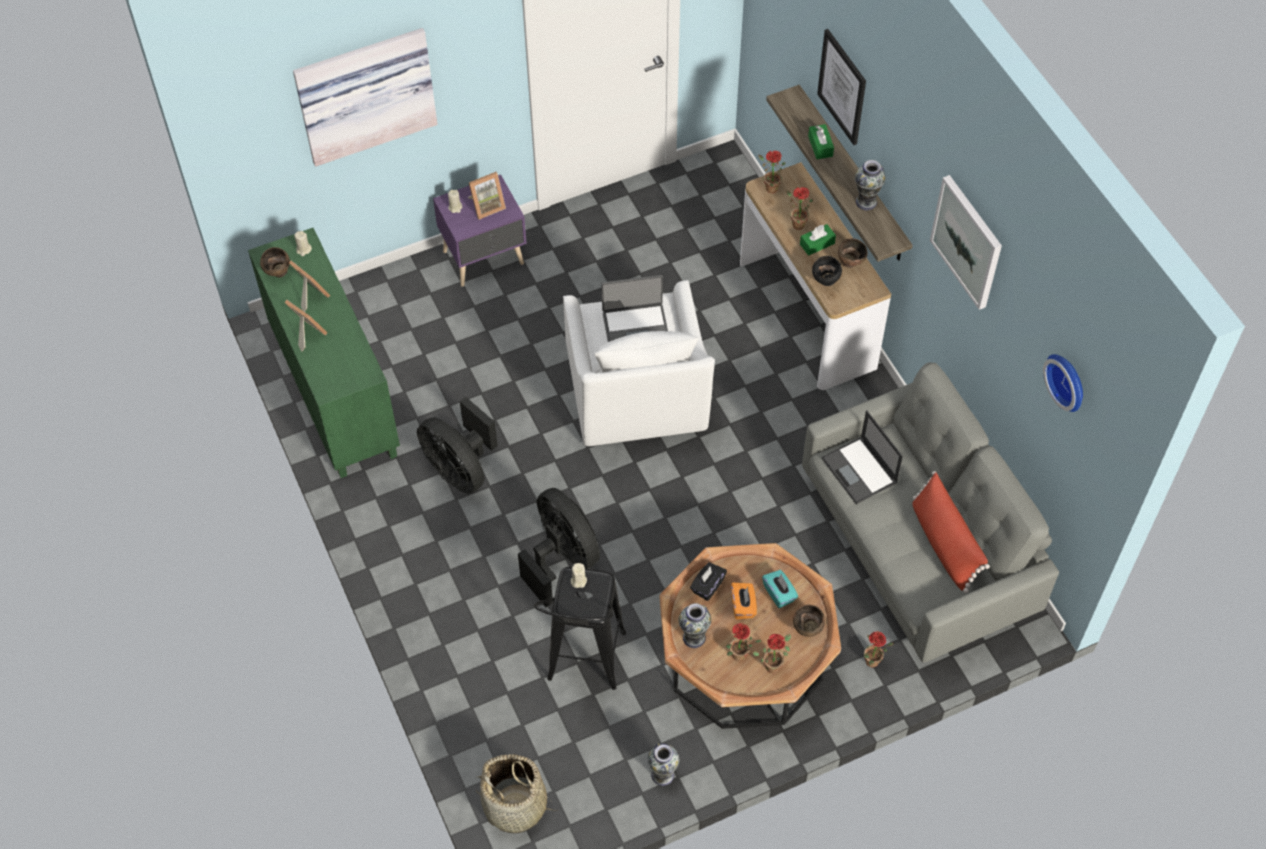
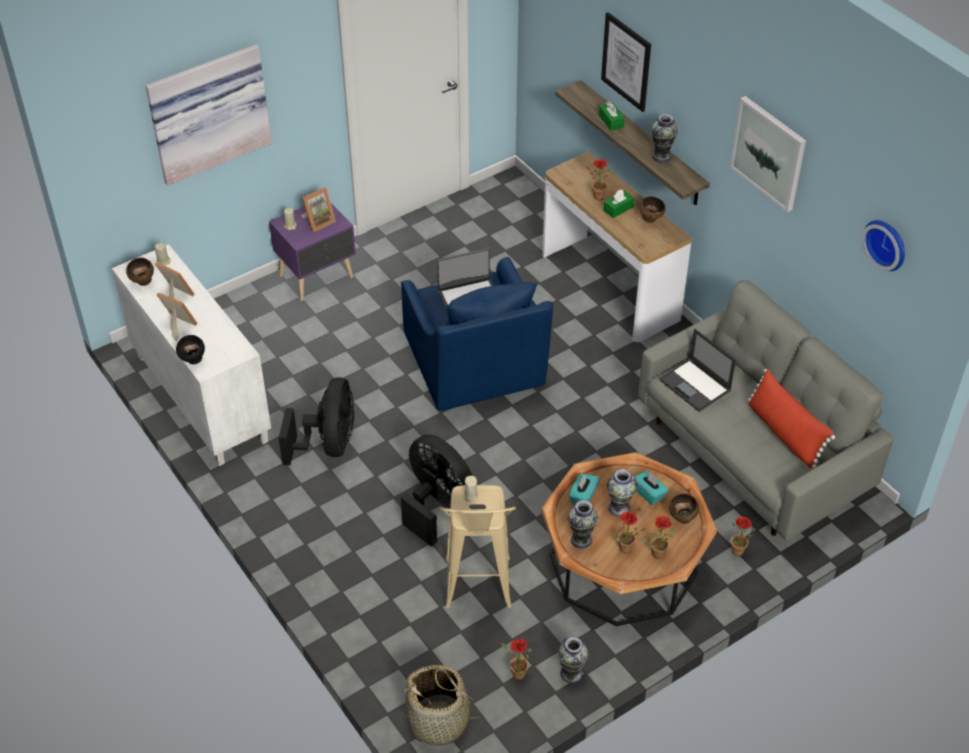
camera: 10 degrees left, 10 degrees down
(333, 393) = (200, 398): green cabinet -> white cabinet
(460, 469) = (329, 444): black fan -> black fan turned 120 degrees counterclockwise
(584, 669) = (478, 593): black stool -> beige stool
(636, 394) = (475, 365): white armchair -> blue armchair
(707, 586) = (583, 496): black tissue box -> turquoise tissue box
(743, 606) = (619, 508): orange tissue box -> vase
(769, 187) = (566, 172): potted plant -> potted plant (515, 673)
(826, 281) = (633, 235): black bowl -> black bowl (193, 360)

